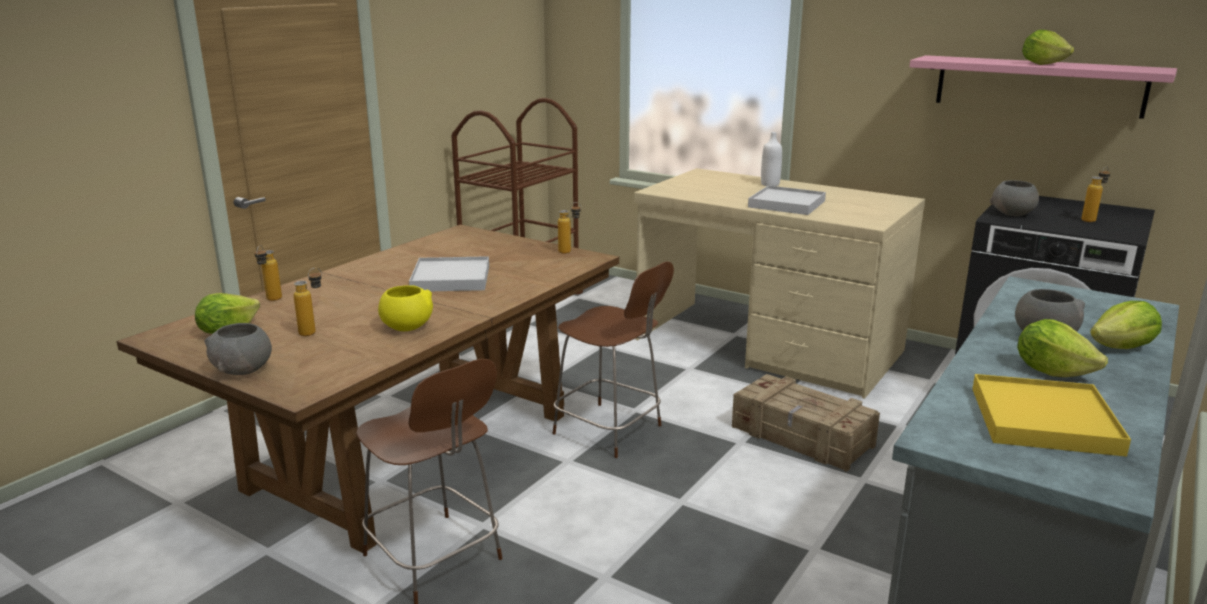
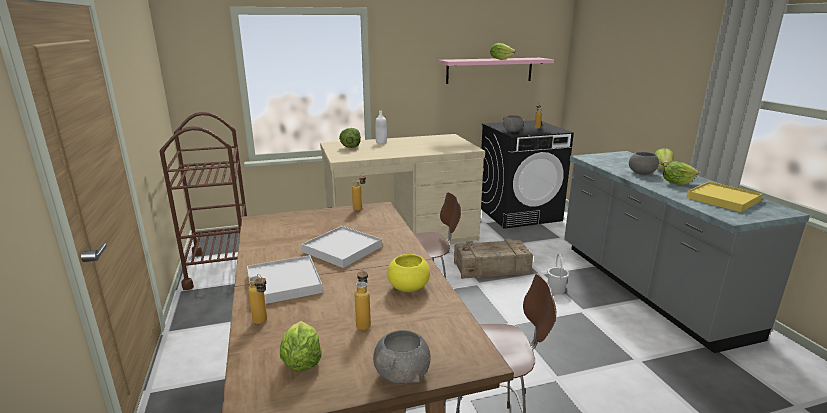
camera: 50 degrees left, 0 degrees up
(712, 181) = (350, 147): none -> lettuce
(786, 204) = (417, 149): white tray -> white tray (284, 283)
(838, 506) = (555, 289): none -> white bucket

